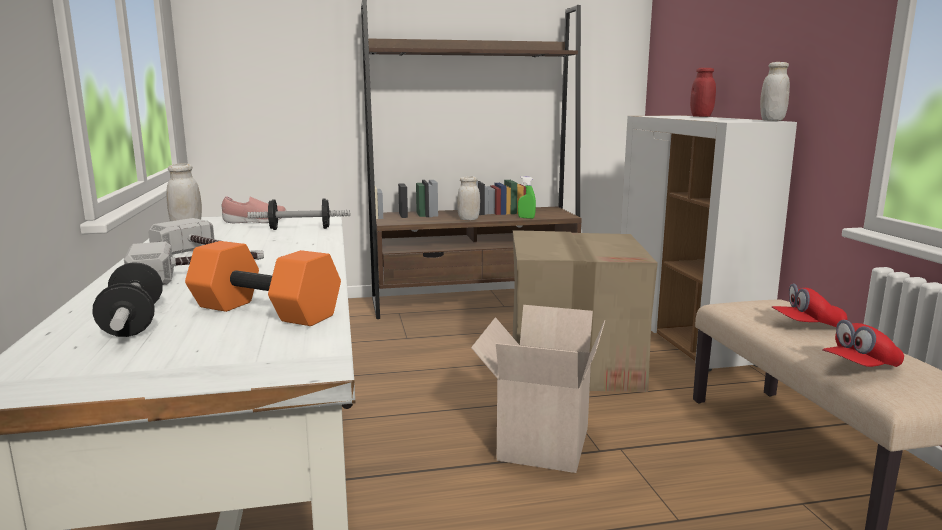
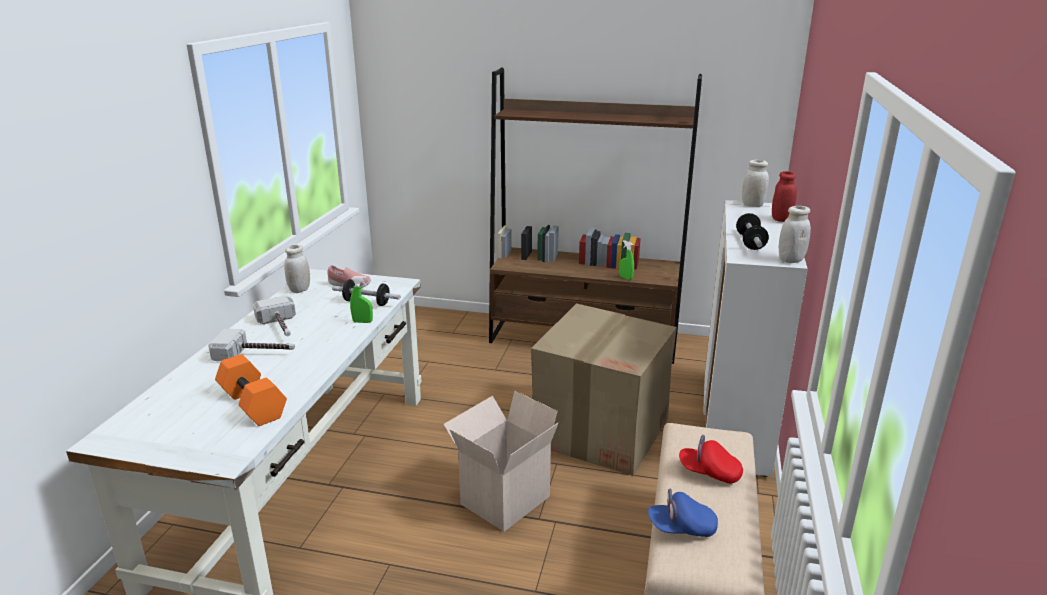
camera: 25 degrees right, 10 degrees up
(133, 322) = (187, 398): dumbbell -> dumbbell (750, 242)
(319, 239) = (362, 322): none -> green spray bottle
(468, 219) = (572, 272): white jar -> white jar (752, 205)
(860, 367) = (681, 528): red cap -> blue cap

